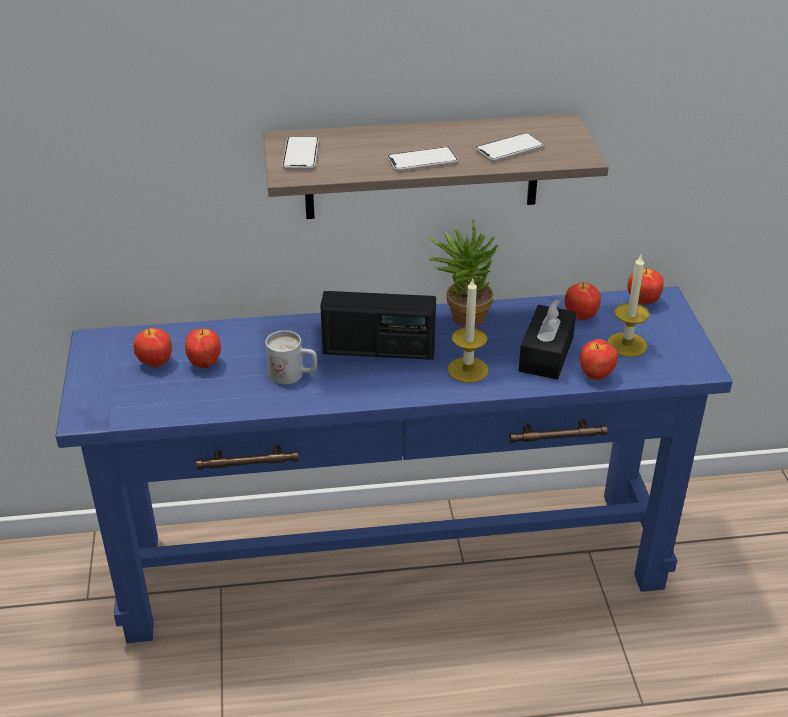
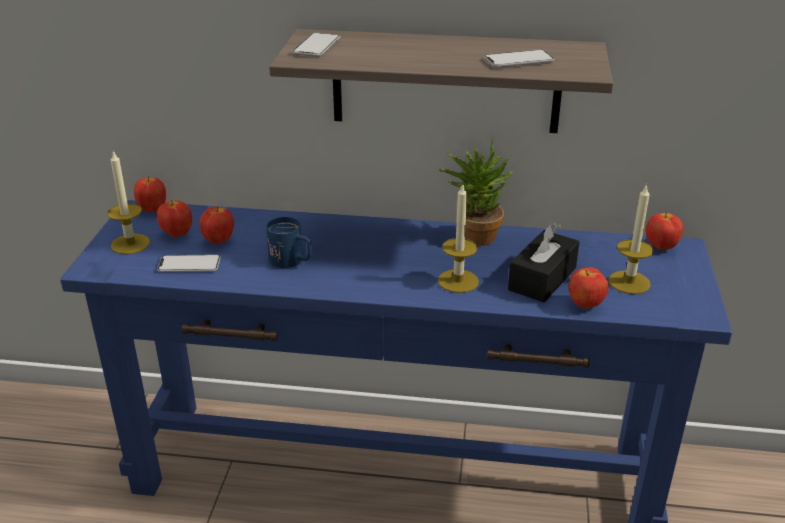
camera: 15 degrees right, 5 degrees down
(110, 382) = (130, 244): none -> candle
(293, 375) = (292, 261): white mug -> blue mug
(378, 350) = (381, 252): radio -> none
(422, 160) = (427, 61): phone -> phone (189, 265)
(580, 317) = (590, 251): apple -> apple (152, 209)

